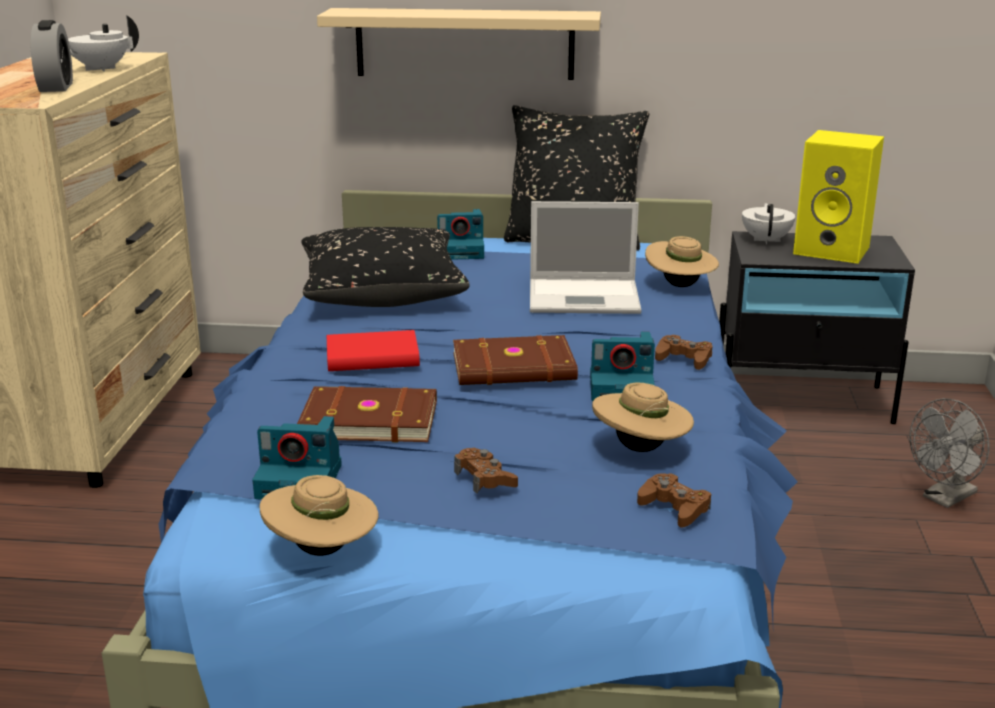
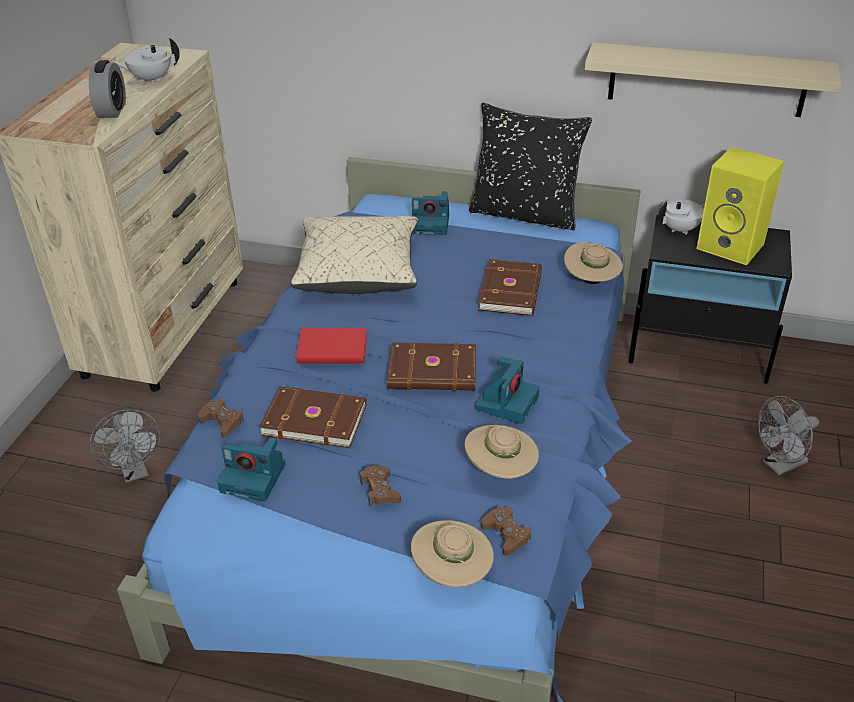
camera: 10 degrees right, 15 degrees up
(81, 575) = (135, 472): none -> grey fan
(322, 551) = (256, 545): beige hat -> beige hat (452, 572)
(382, 292) = (358, 271): black pillow -> beige pillow
(464, 43) = (444, 51): beige shelf -> beige shelf (707, 80)
(586, 297) = (512, 290): laptop -> brown book
(622, 387) = (507, 402): camera -> camera turned 75 degrees counterclockwise
(684, 358) = (565, 372): brown game controller -> brown game controller (222, 422)
(766, 240) = (680, 229): white teapot -> white teapot turned 45 degrees clockwise

